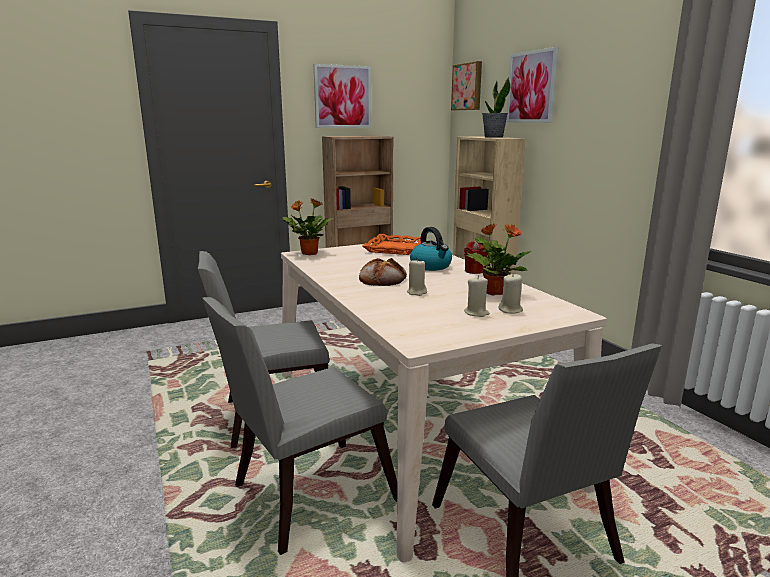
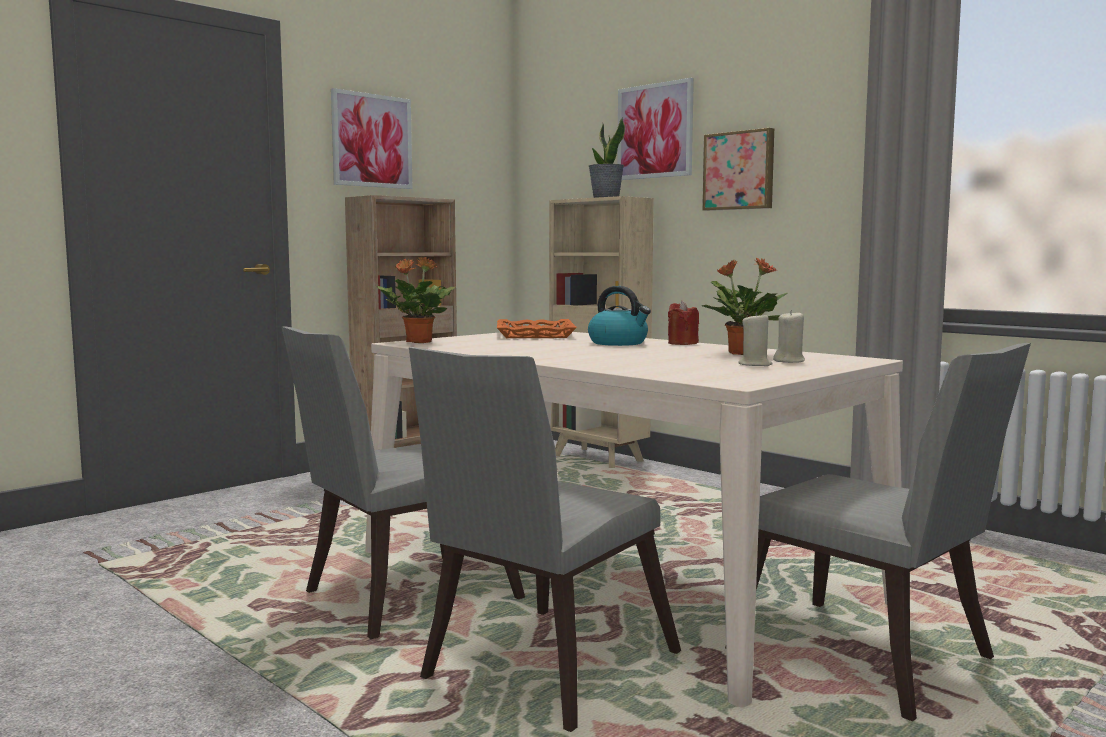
camera: 20 degrees left, 10 degrees down
(383, 279) = (578, 352): bread -> none
(417, 292) = (647, 357): beige candle -> none
(468, 87) = (545, 137): picture -> picture (739, 171)

